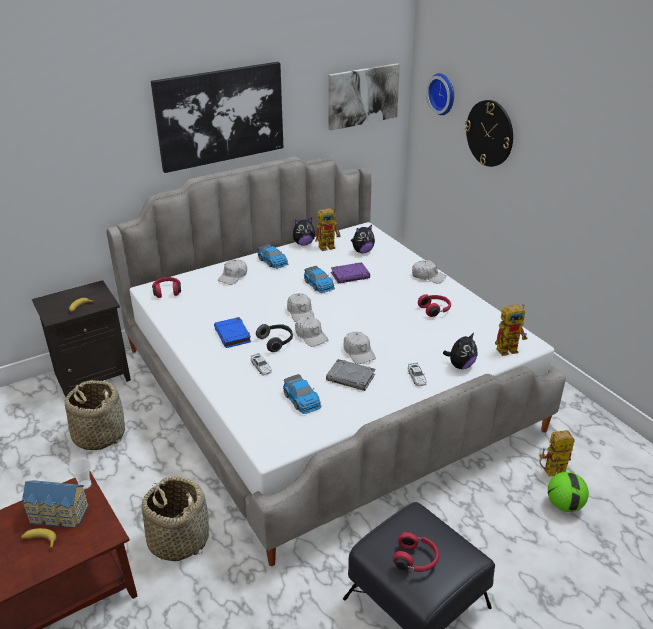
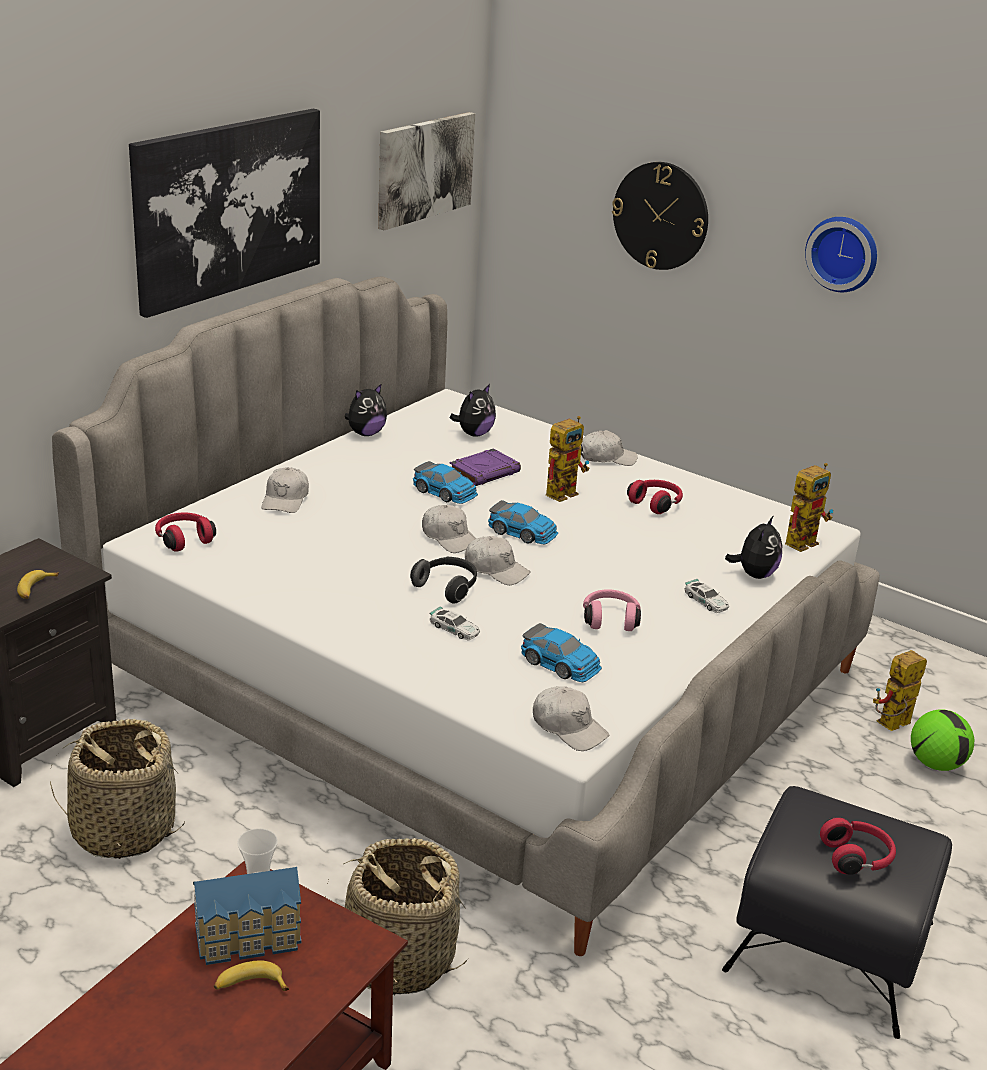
camera: 25 degrees left, 5 degrees down
(233, 335) = (364, 590): blue book -> none
(273, 261) = (336, 467): toy car -> toy car (522, 532)
(329, 246) = (413, 432): toy robot -> toy robot (564, 491)
(351, 378) = (610, 619): grey book -> pink headphones
(359, 352) = (591, 581): white cap -> white cap (569, 727)
(443, 93) = (559, 159): wall clock -> wall clock (843, 253)

